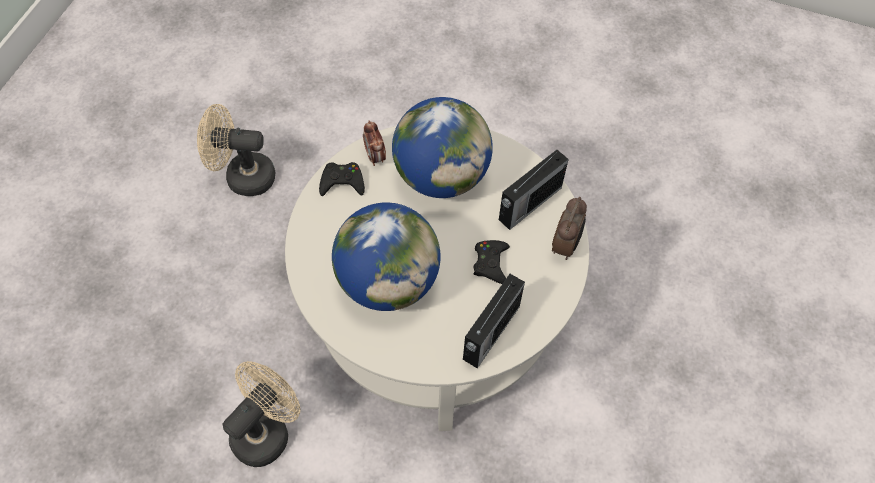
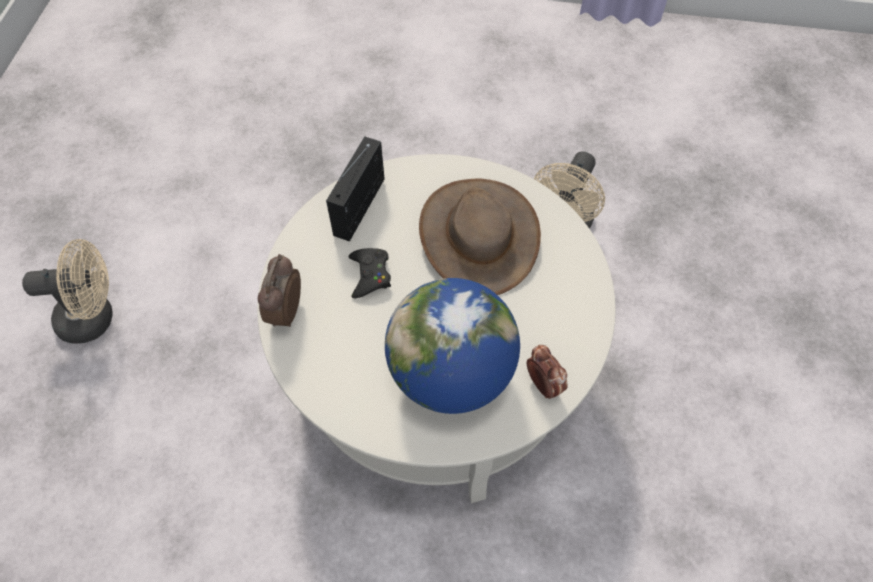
camera: 170 degrees right, 0 degrees up
(242, 176) = (725, 491): beige fan -> beige fan (95, 318)
(342, 182) = (571, 340): black game controller -> none
(387, 282) = (479, 236): globe -> brown hat
(529, 204) = (333, 355): radio -> none

